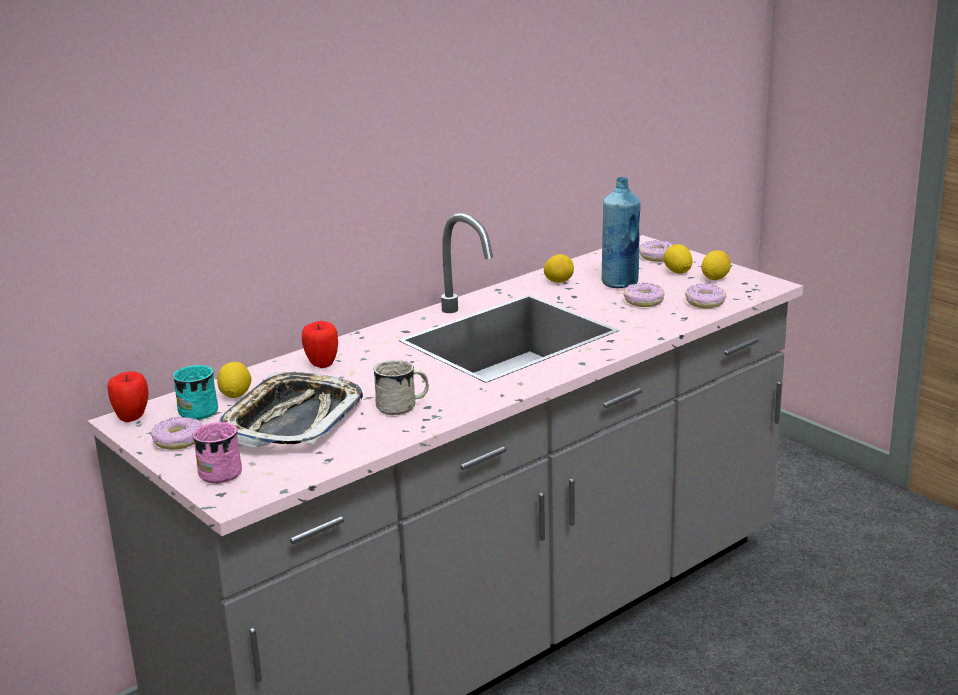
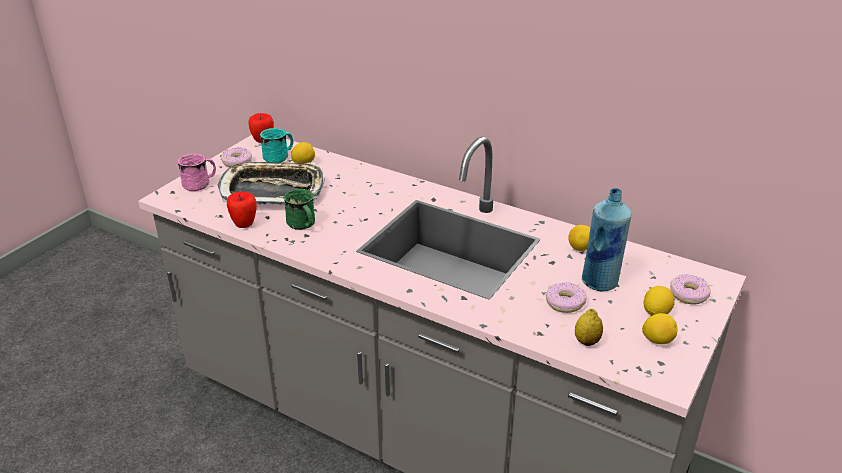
camera: 70 degrees right, 10 degrees up
(322, 364) = (360, 181): apple -> apple (244, 224)
(403, 407) = (302, 225): white mug -> green mug
(705, 302) = (587, 341): donut -> lemon

